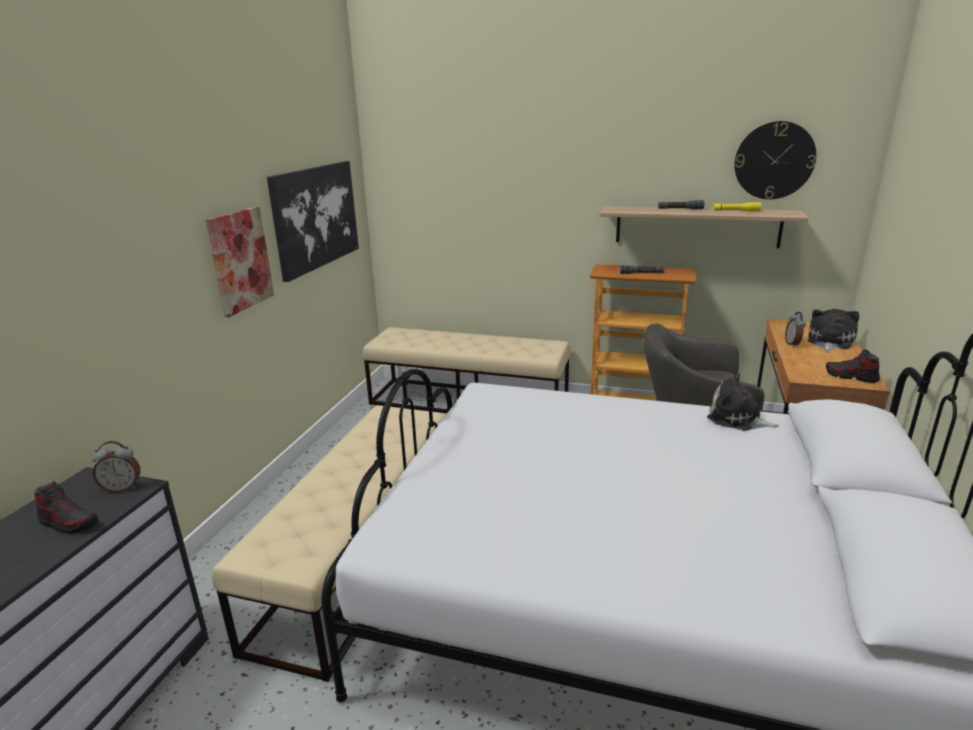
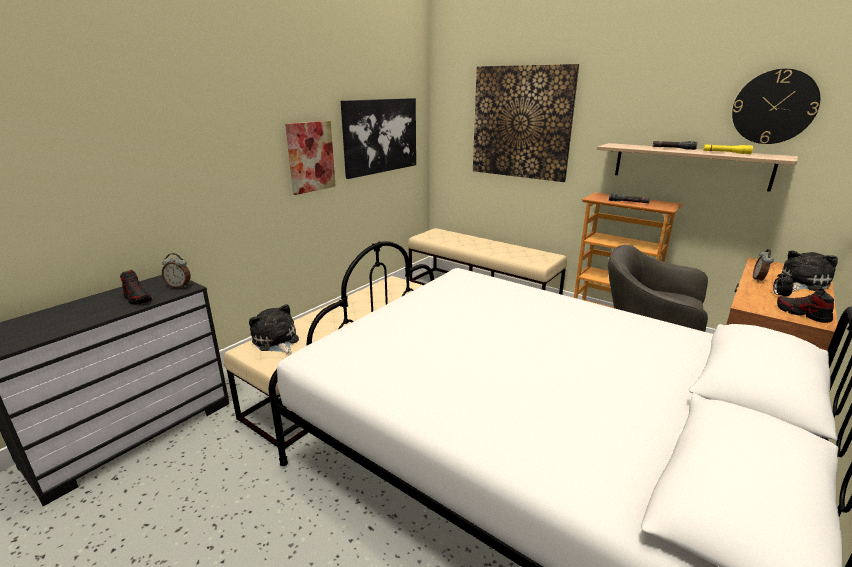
camera: 20 degrees right, 0 degrees up
(494, 186) = (521, 123): none -> picture
(737, 419) = (662, 329): plush toy -> plush toy (276, 341)
(821, 360) = (779, 296): none -> alarm clock

